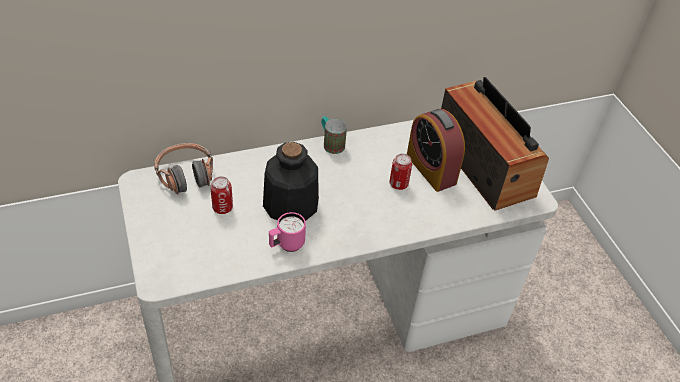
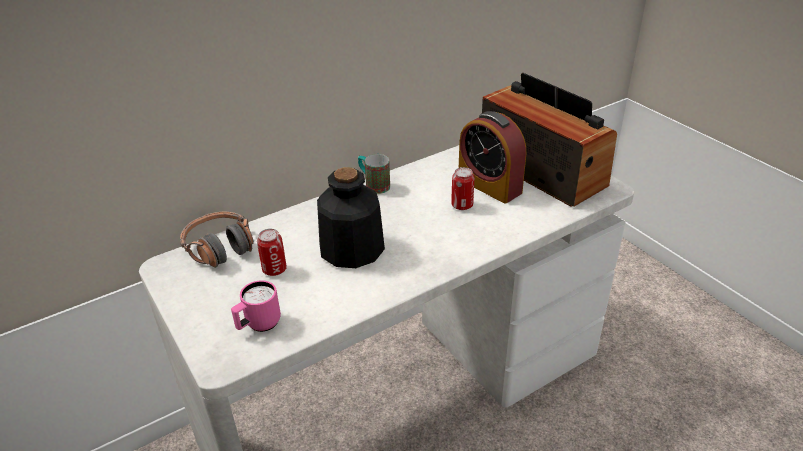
camera: 10 degrees left, 10 degrees down
(286, 245) = (363, 289): pink mug -> pink mug (259, 325)

